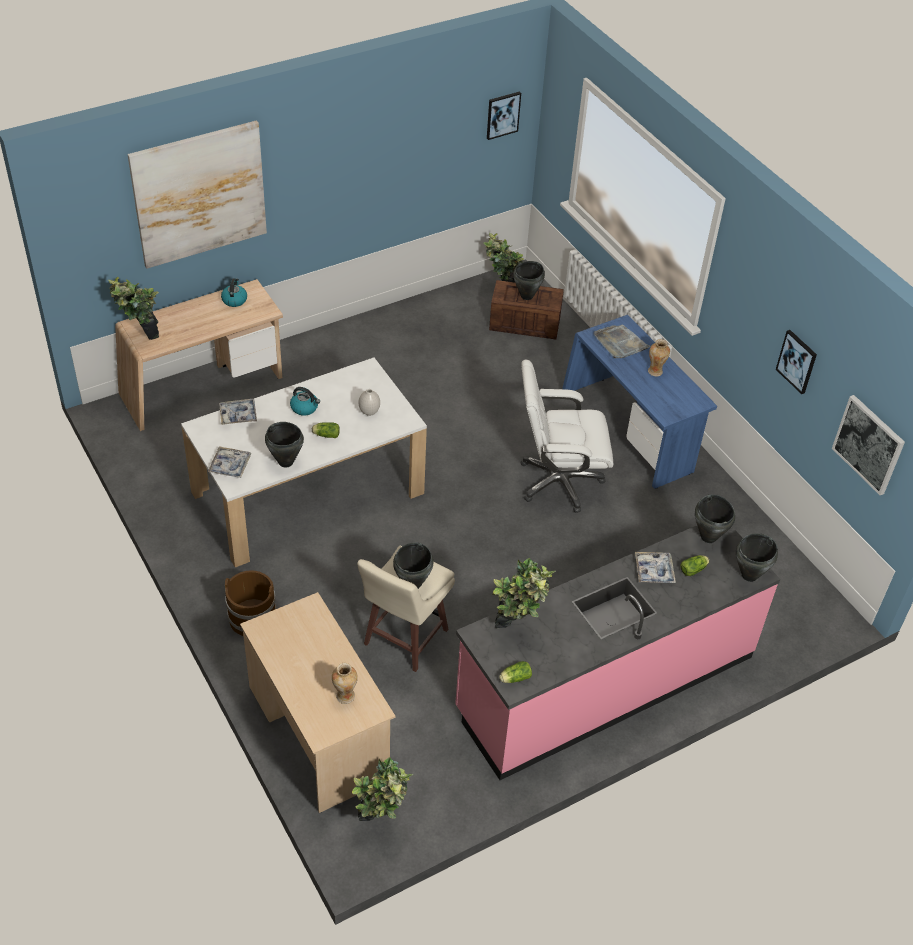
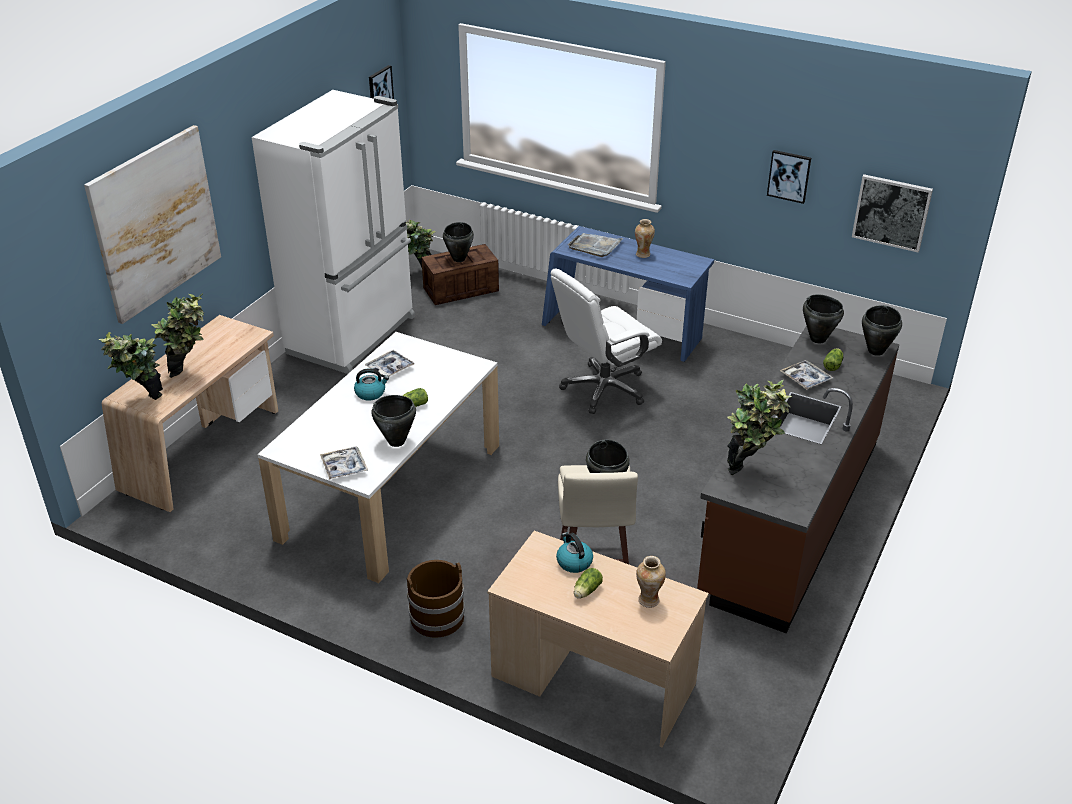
camera: 30 degrees left, 10 degrees down
(234, 300) = (212, 338): kettle -> kettle (573, 562)
(238, 415) = (310, 424): tray -> tray (390, 368)
(369, 412) = (435, 373): white vase -> none
(381, 822) = (723, 723): potted plant -> potted plant (191, 372)
(397, 331) = (354, 335): none -> white fridge
(514, 678) = (788, 505): lettuce -> lettuce (586, 591)
(605, 682) = (790, 516): pink counter -> brown counter

